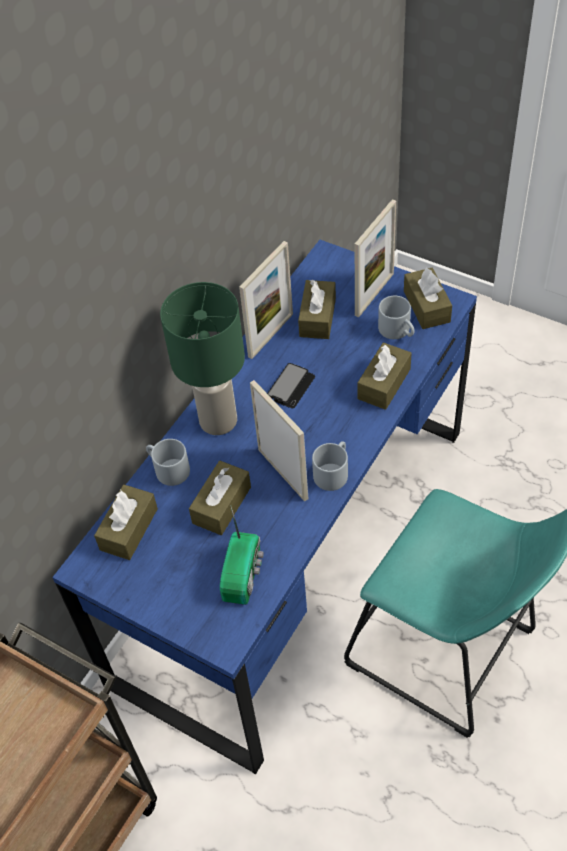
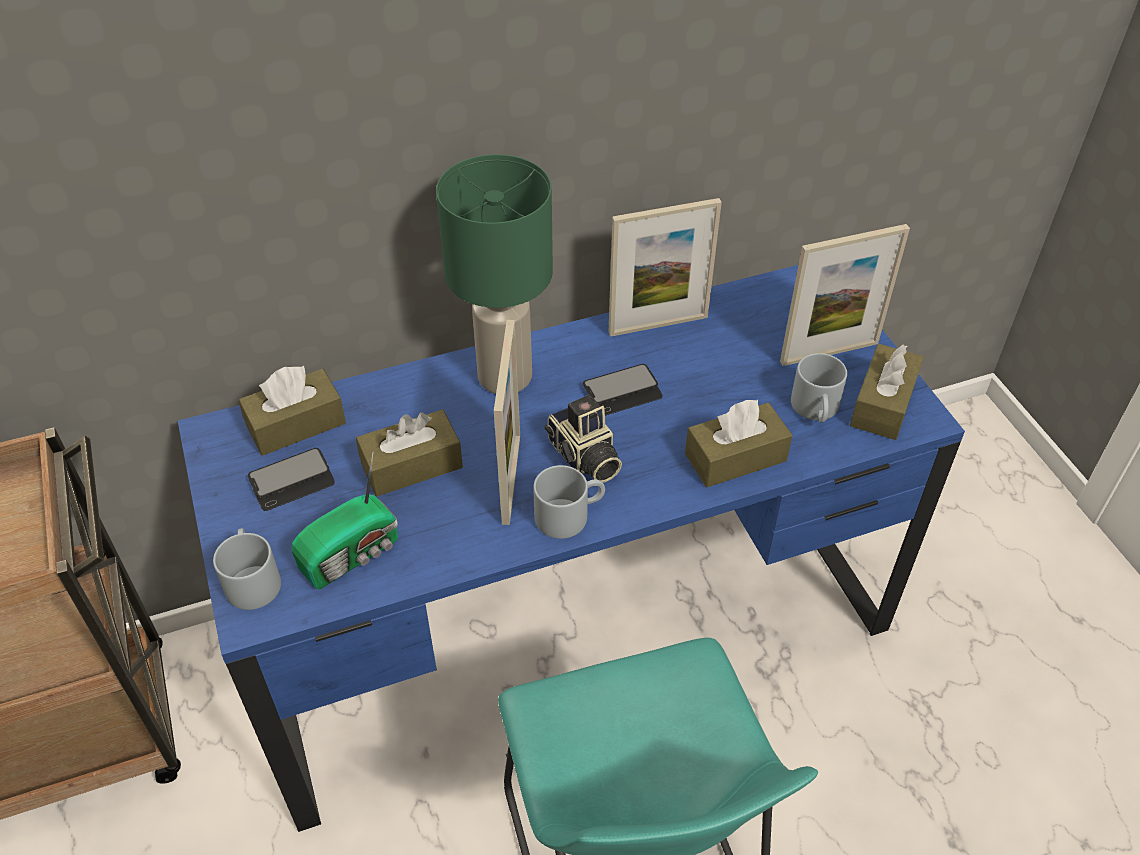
camera: 35 degrees right, 5 degrees down
(164, 561) = (292, 481): none -> phone
(167, 469) = (399, 391): grey mug -> grey mug (251, 579)
(309, 437) = (583, 458): none -> camera
(317, 317) = (732, 338): brown tissue box -> none

